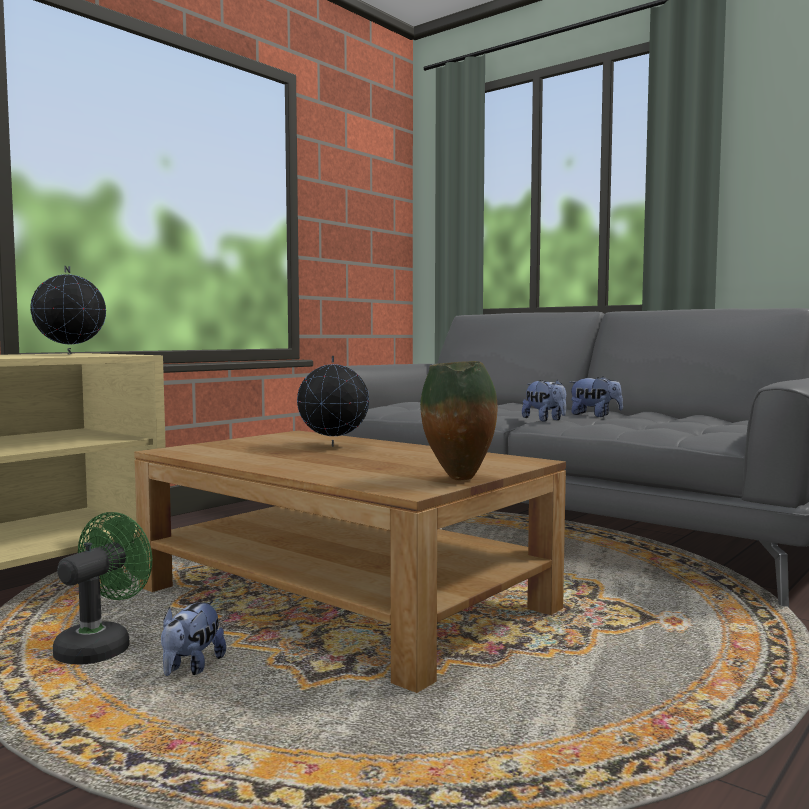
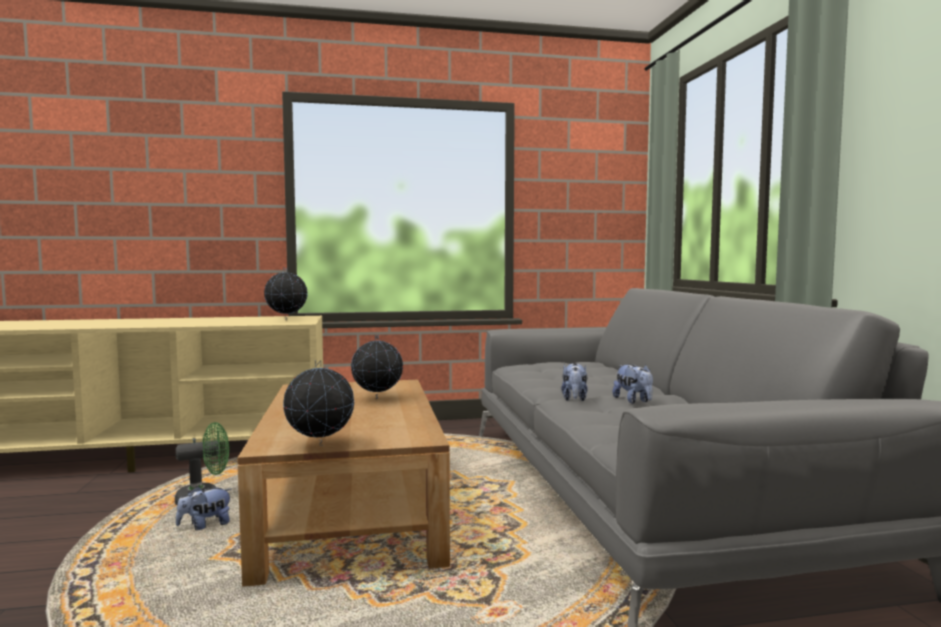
camera: 40 degrees right, 0 degrees up
(459, 479) = (320, 445): vase -> globe

